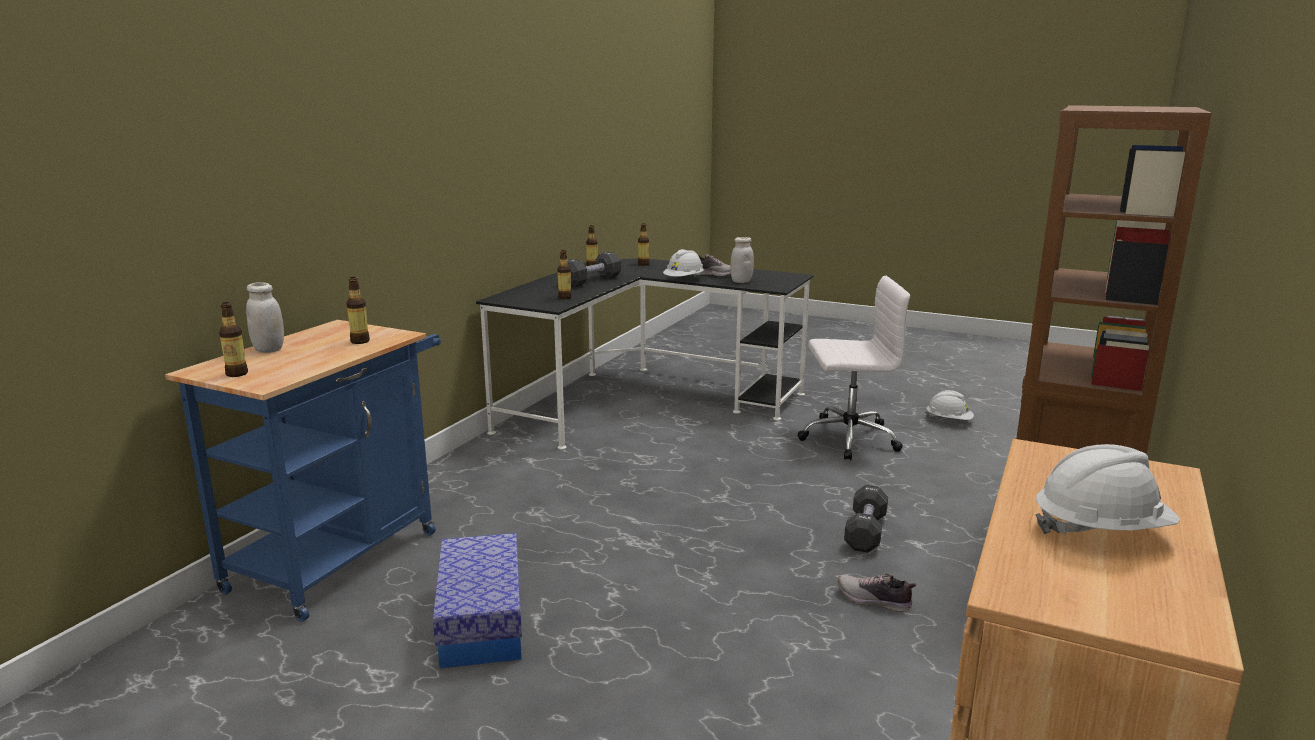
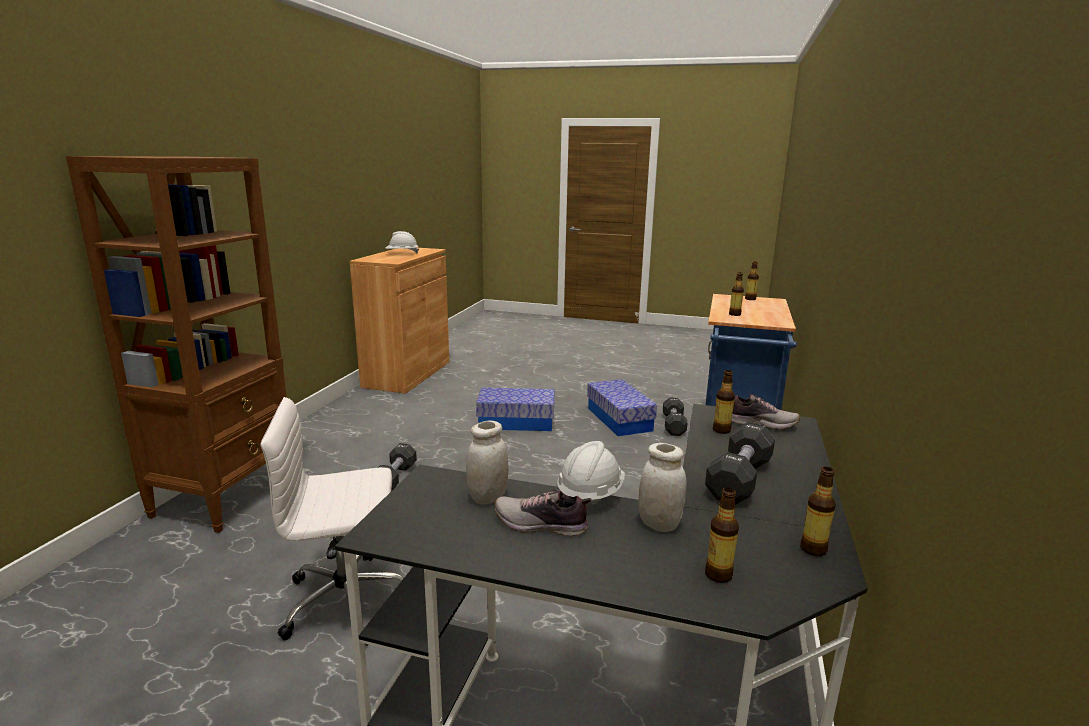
camera: 170 degrees right, 0 degrees up
(269, 349) = (773, 309): white jar -> white jar (659, 524)
(396, 597) = (673, 425): none -> black dumbbell
(685, 629) = (516, 422): none -> storage box
(874, 600) = (412, 439): shoe -> shoe (760, 423)
(949, 421) = (160, 666): white hard hat -> none

